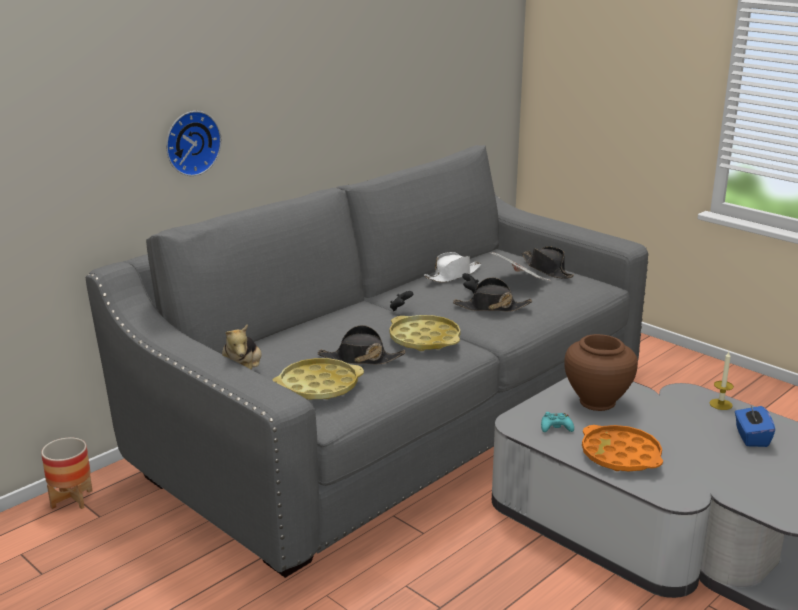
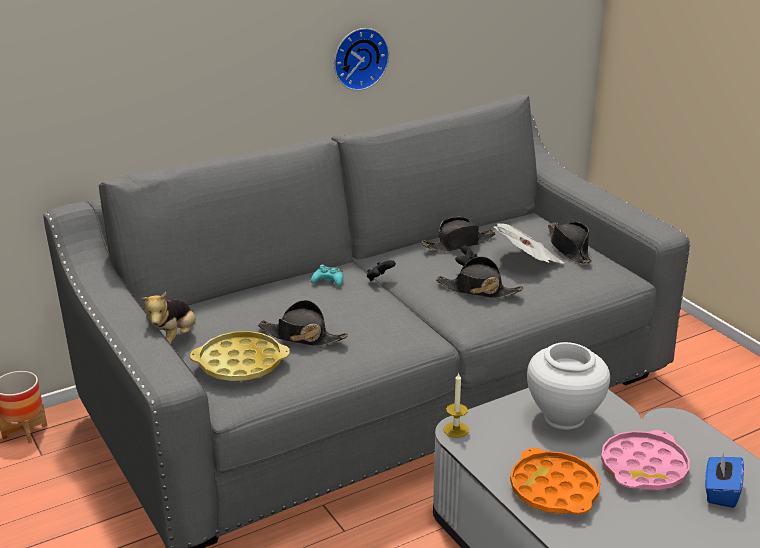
camera: 15 degrees right, 5 degrees up
(191, 142) = (168, 81): wall clock -> wall clock (359, 58)
(424, 339) = (382, 321): yellow tray -> none
(453, 275) = (459, 243): white hat -> black hat
(556, 427) = (500, 442): turquoise game controller -> turquoise game controller (328, 281)
(597, 402) = (564, 418): brown vase -> white vase
(682, 429) = (644, 468): none -> pink tray
(720, 404) = (708, 443): candle -> candle (456, 429)

